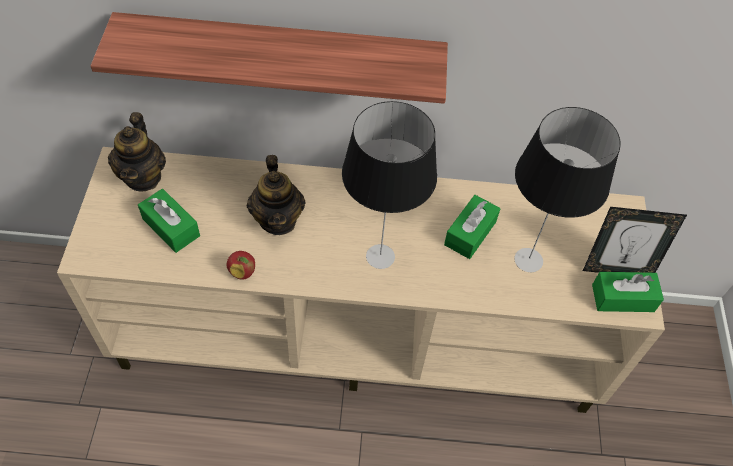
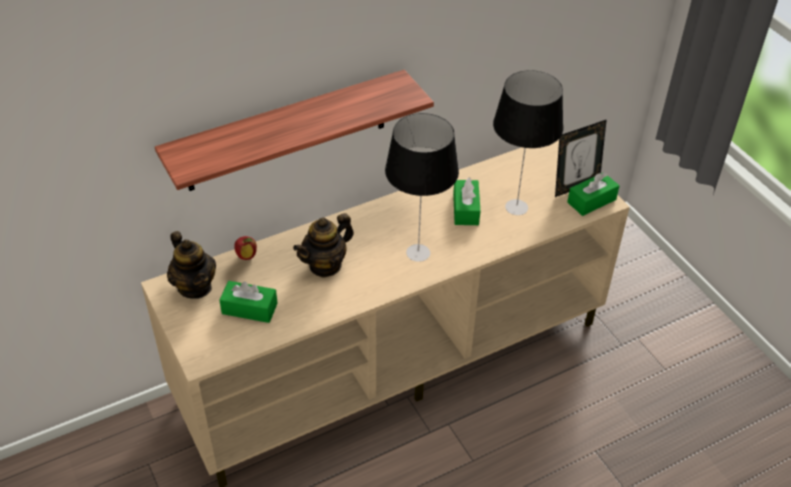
camera: 30 degrees left, 10 degrees down
(242, 272) = (330, 310): apple -> apple (246, 256)
(278, 219) = (325, 265): teapot -> teapot turned 90 degrees clockwise

